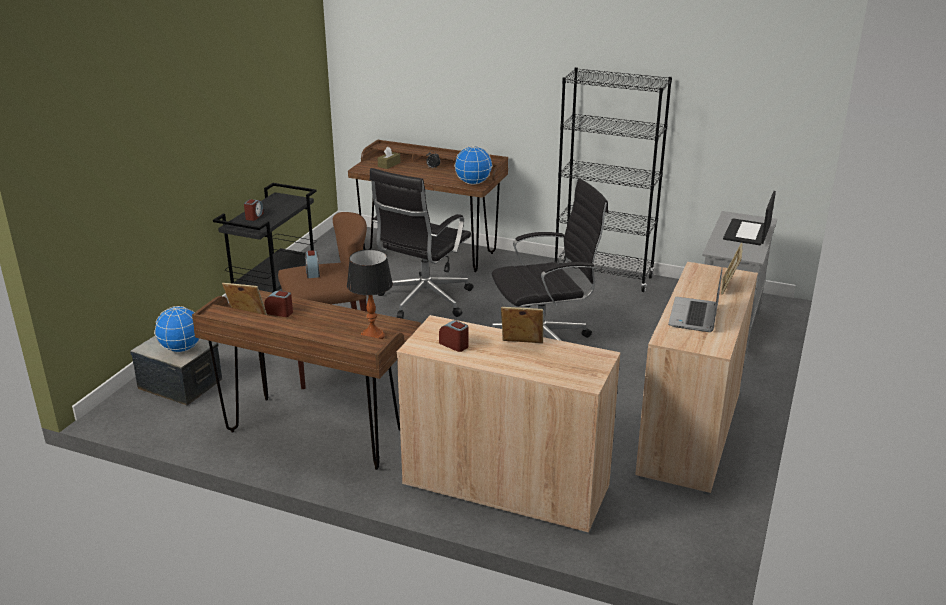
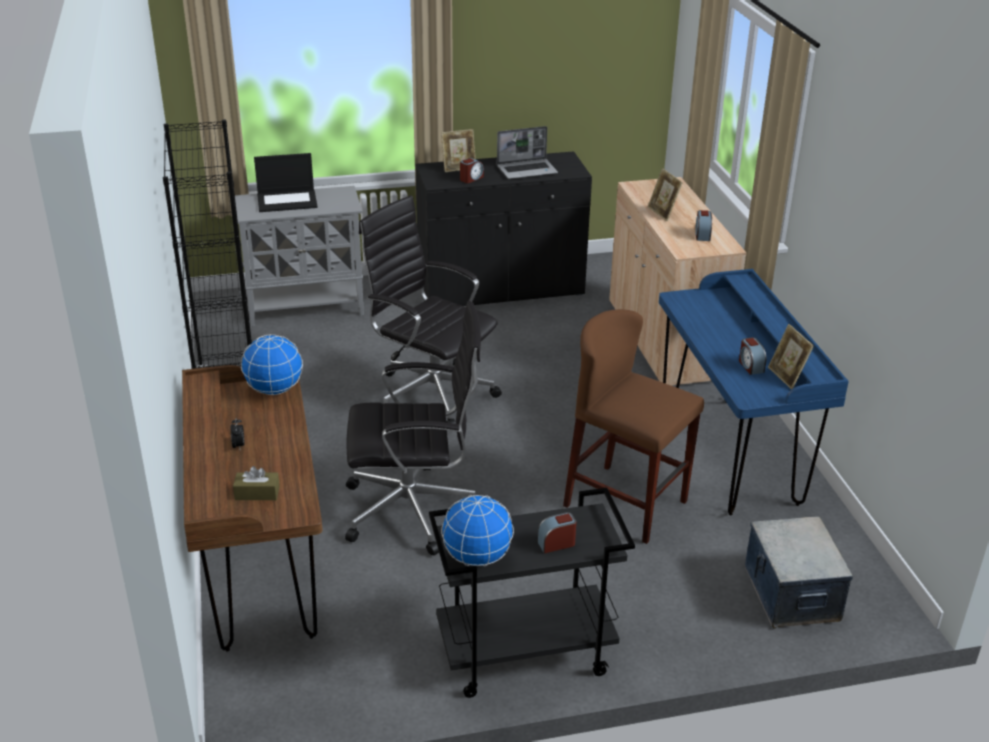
camera: 125 degrees left, 5 degrees up
(182, 349) = (796, 537): globe -> globe (476, 557)
(312, 272) = (643, 403): alarm clock -> alarm clock (471, 178)
(318, 433) = (729, 454): brown desk -> blue desk
(373, 336) = (713, 304): table lamp -> none
(689, 434) = (501, 289): beige cabinet -> black cabinet

